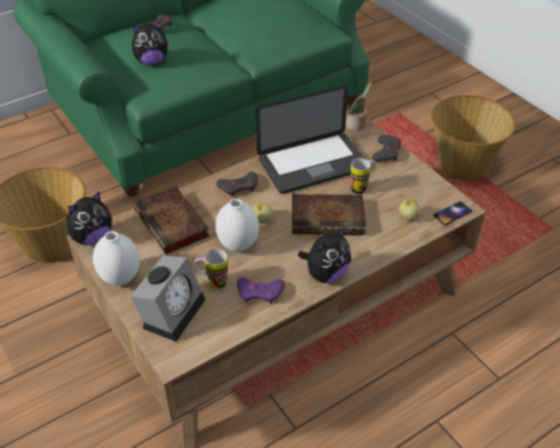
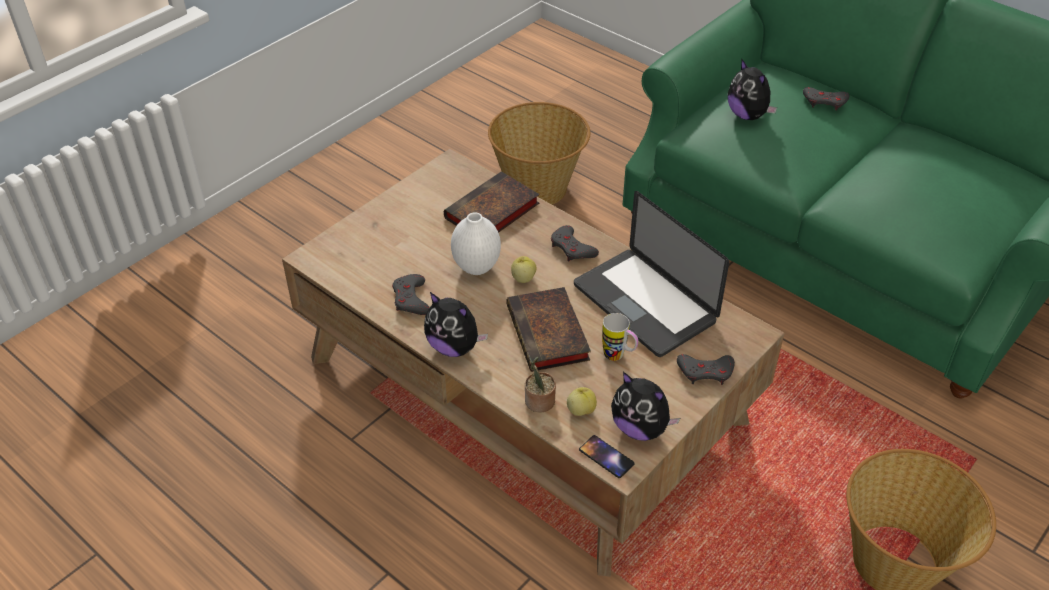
camera: 75 degrees right, 0 degrees up
(92, 237) = (452, 164): plush toy -> plush toy (640, 428)
(120, 278) = (403, 197): white vase -> none
(172, 311) = (370, 242): alarm clock -> none
(212, 282) = (415, 261): mug -> none
(260, 293) = (411, 299): purple game controller -> grey game controller
(356, 125) = (749, 333): potted plant -> potted plant (539, 402)

